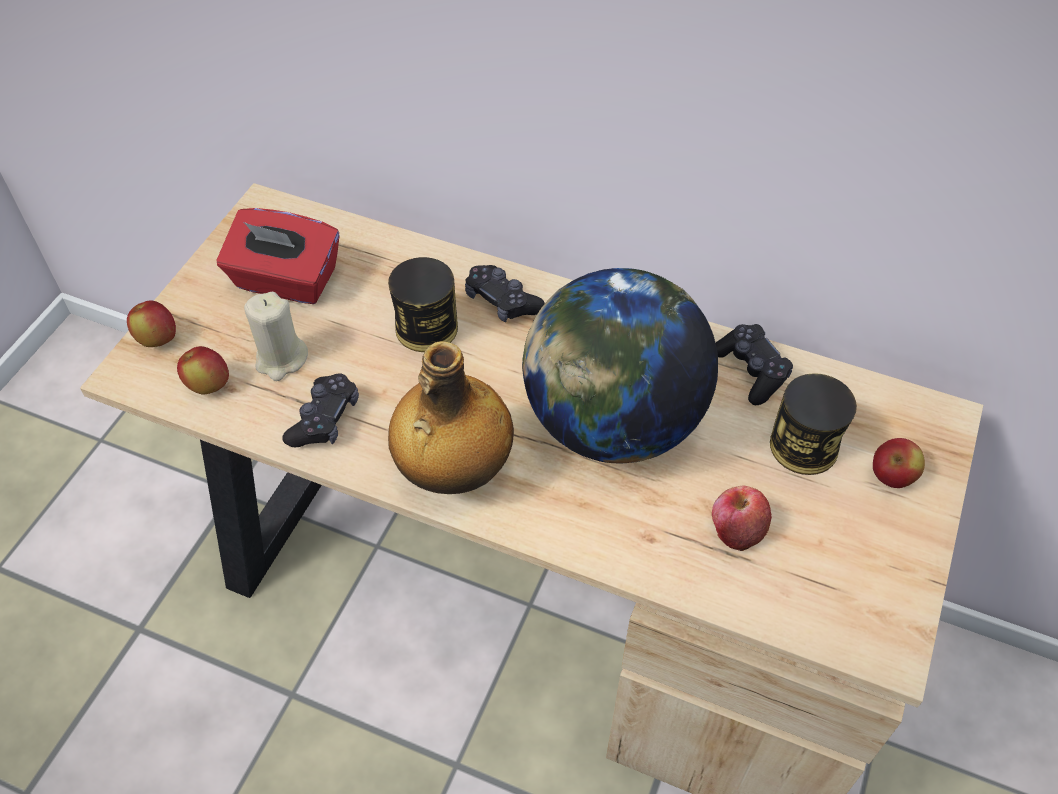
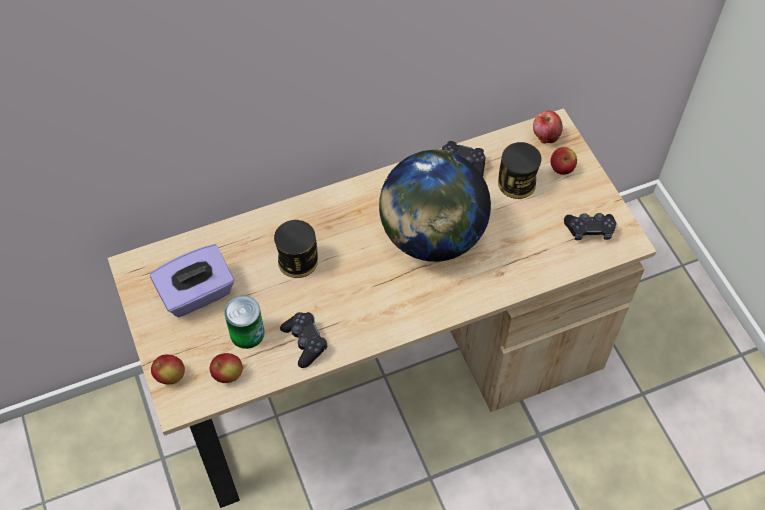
camera: 45 degrees left, 5 degrees up
(281, 359) = (247, 333): beige candle -> can
(286, 281) = (197, 294): red tissue box -> purple tissue box
(453, 472) = (391, 315): bottle -> none
(502, 301) = (317, 219): black game controller -> black game controller (589, 230)
(736, 530) = (529, 241): apple -> apple (545, 135)

